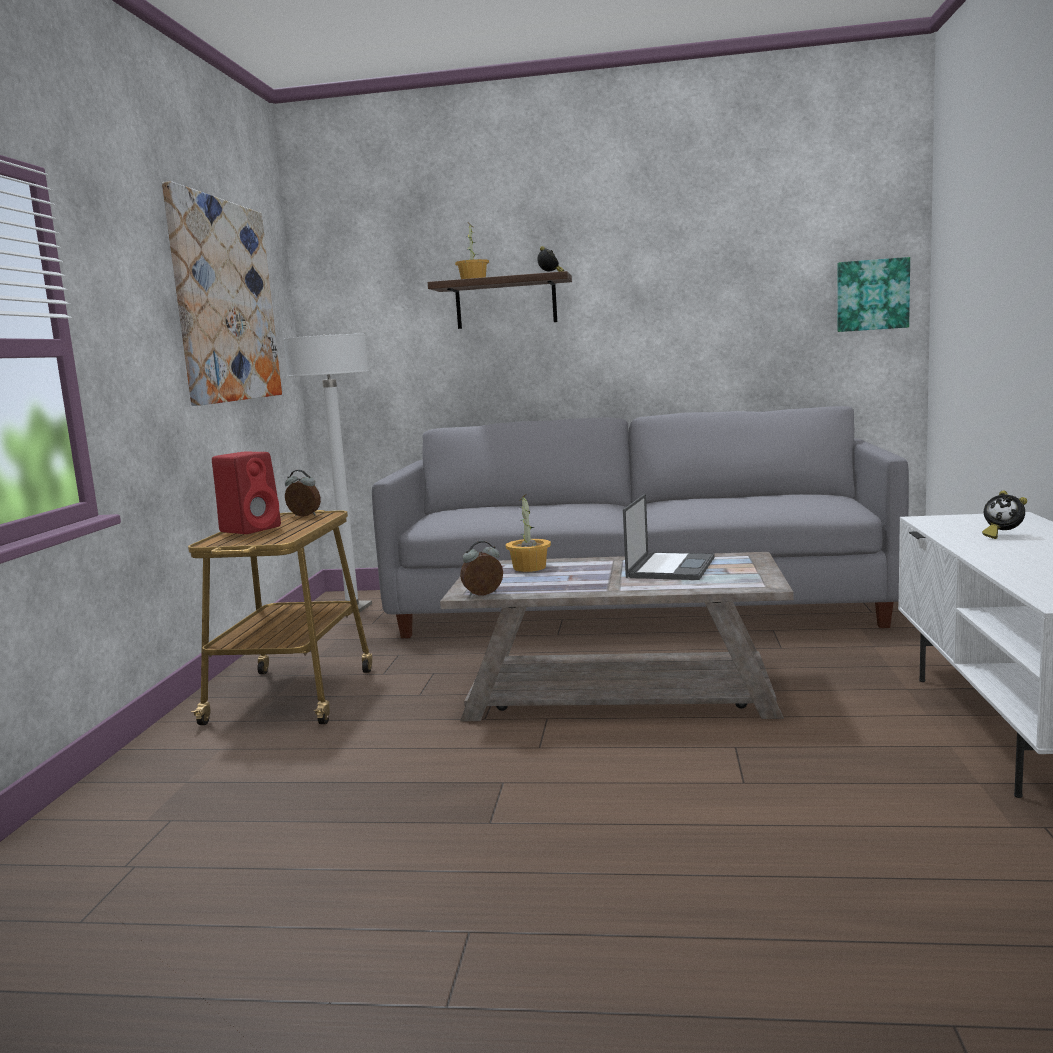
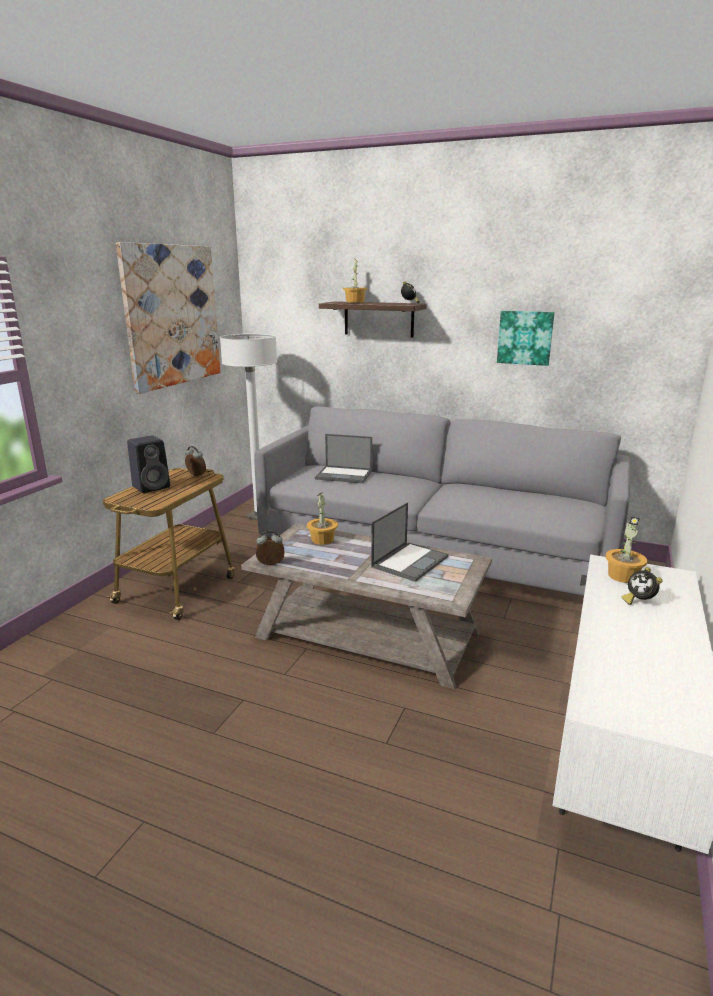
camera: 15 degrees right, 10 degrees up
(251, 529) = (152, 487): red speaker -> black speaker
(500, 509) = (344, 475): none -> laptop
(872, 295) = (659, 344): picture -> picture (525, 337)
(958, 524) = (623, 576): none -> potted plant

